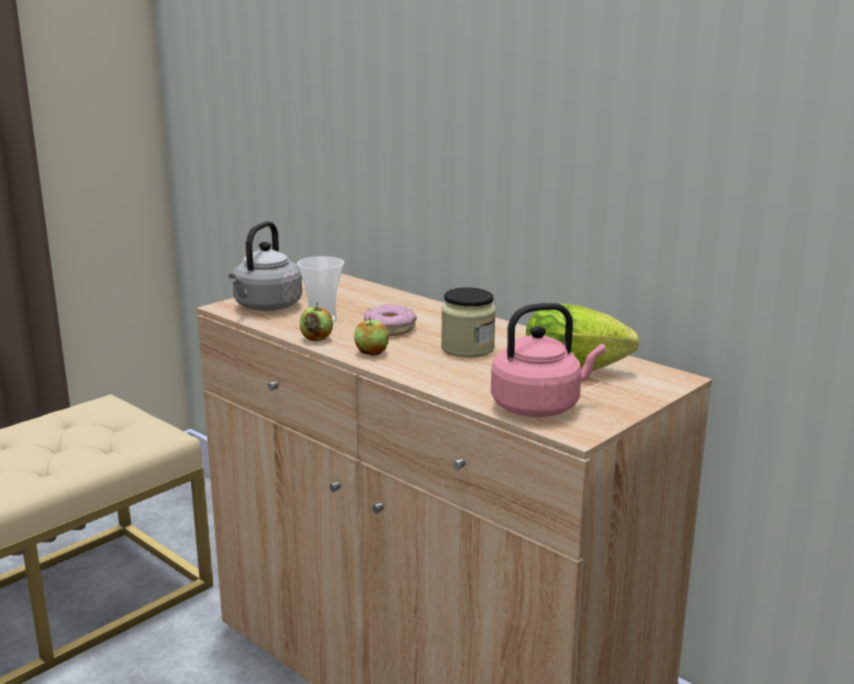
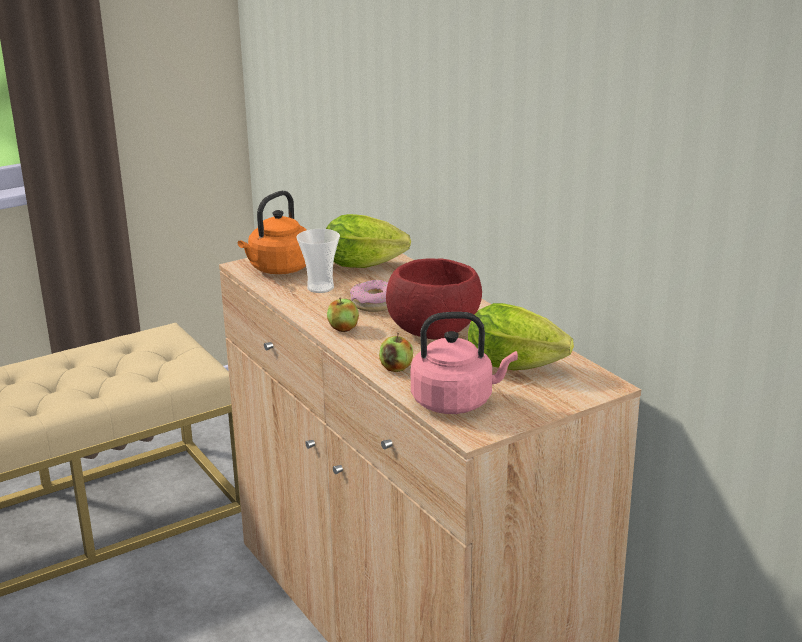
camera: 15 degrees right, 5 degrees up
(266, 307) = (278, 269): grey kettle -> orange kettle
(316, 338) = (304, 308): apple -> apple (396, 368)
(360, 298) = (368, 265): none -> lettuce
(467, 348) = (432, 332): jar -> red bowl

